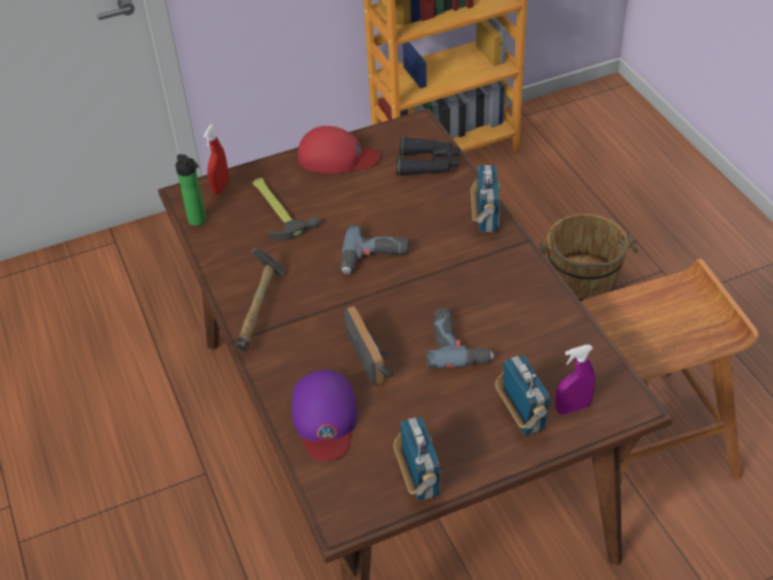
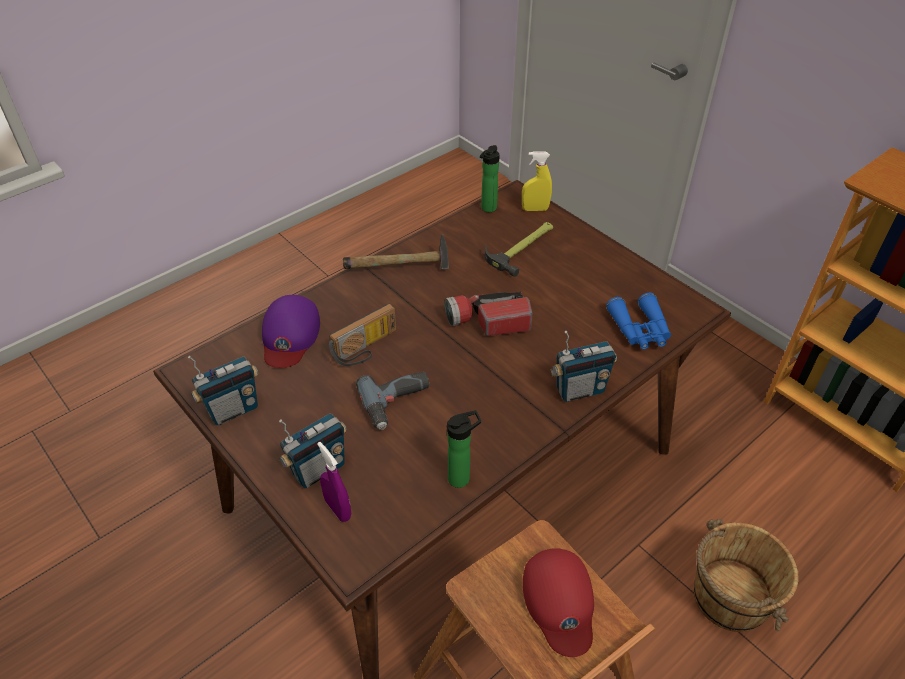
camera: 70 degrees right, 0 degrees up
(221, 187) = (535, 209): red spray bottle -> yellow spray bottle
(325, 418) = (290, 335): purple cap -> purple cap turned 60 degrees counterclockwise
(337, 157) = (612, 266): red cap -> red cap (559, 602)
(374, 259) = (487, 322): power drill -> flashlight
(429, 164) = (640, 330): black binoculars -> blue binoculars
(560, 316) = (462, 477): none -> bottle

